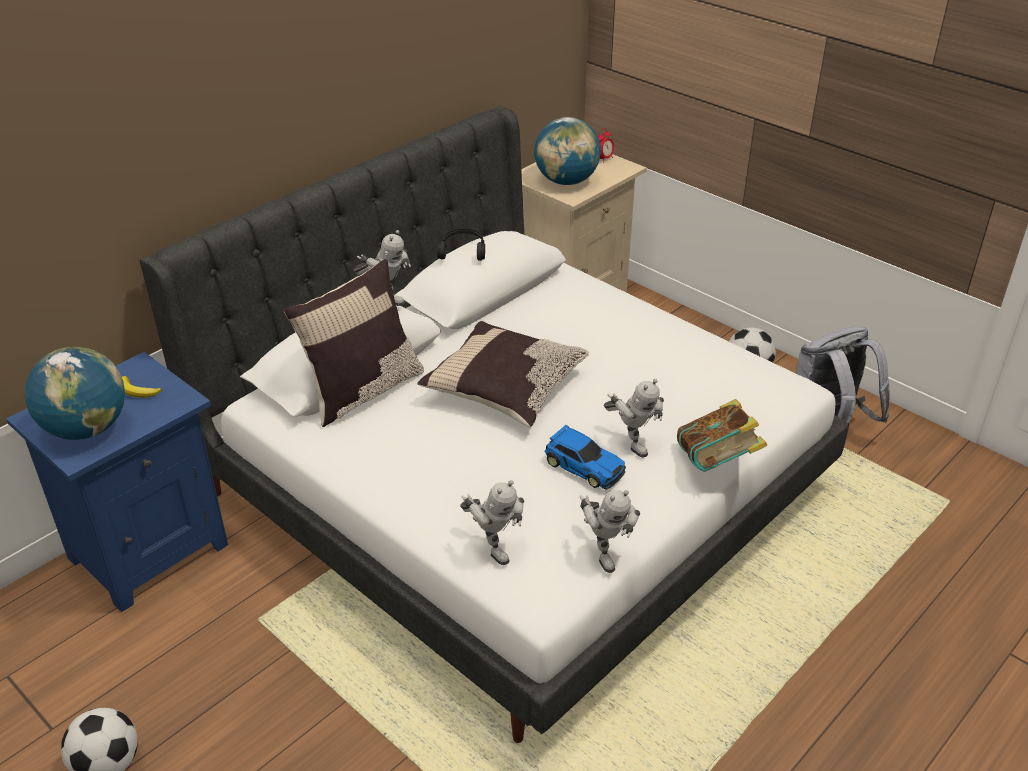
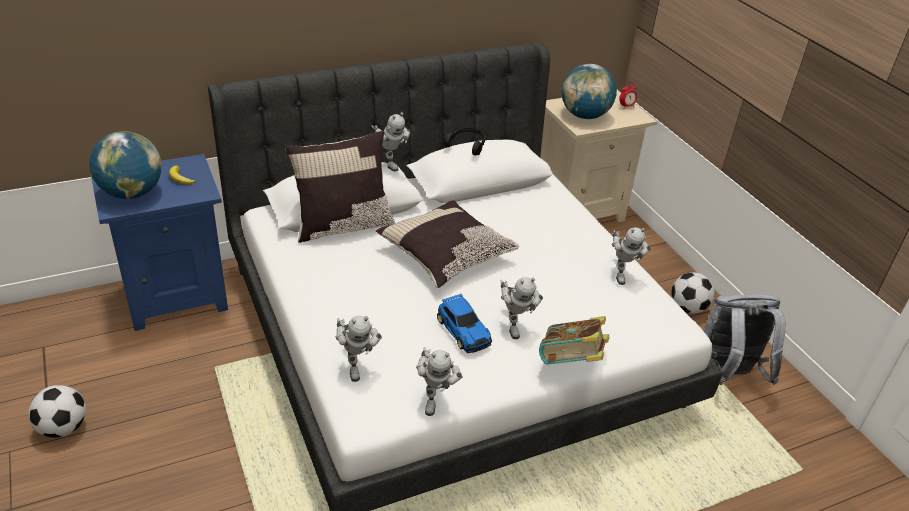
camera: 20 degrees right, 0 degrees up
(703, 349) = (621, 273): none -> toy robot

